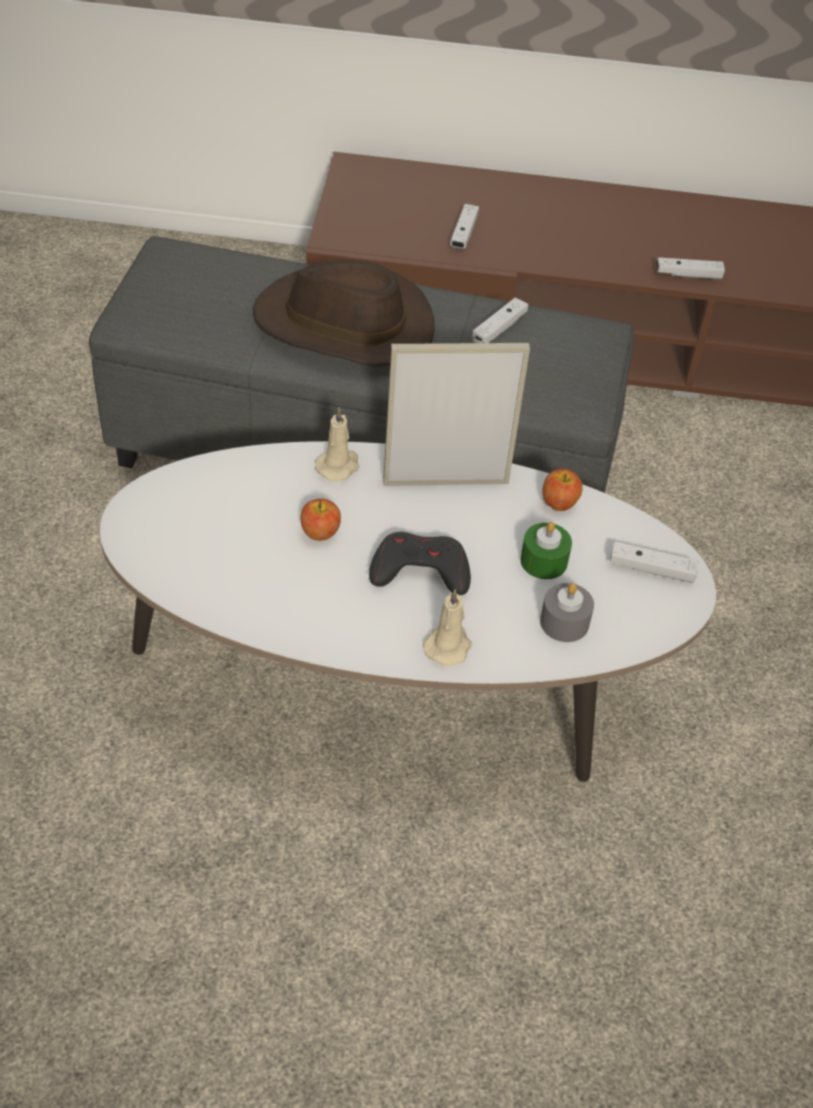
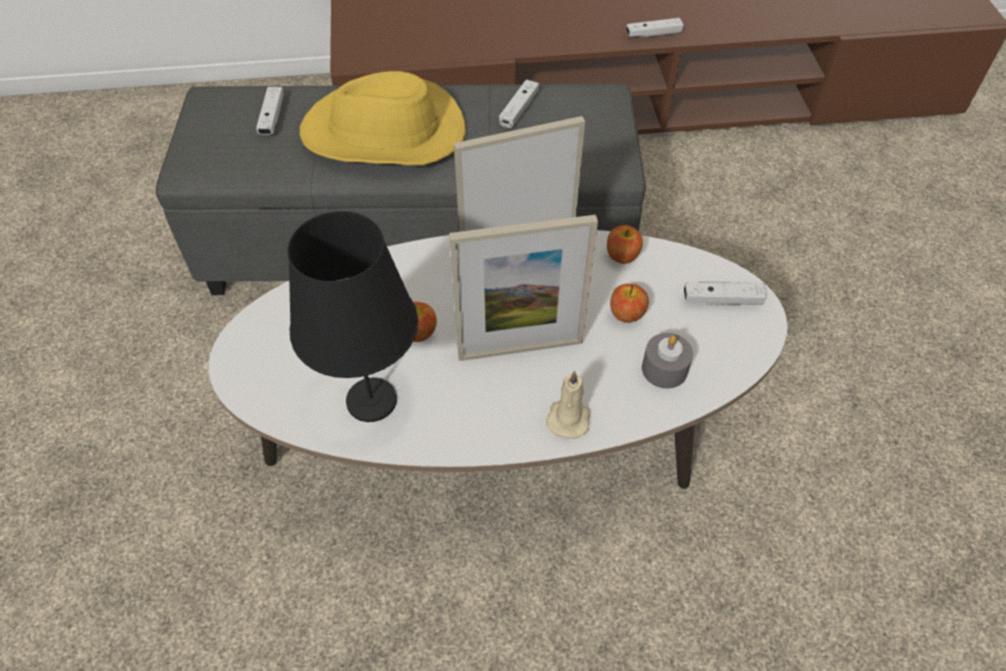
camera: 10 degrees left, 5 degrees up
(252, 585) = (370, 400): none -> black table lamp
(339, 466) = (417, 264): beige candle -> none
(344, 325) = (384, 133): brown hat -> yellow hat
(420, 570) = (520, 349): black game controller -> picture frame
(464, 233) = (460, 35): white game controller -> white game controller (272, 117)
(543, 561) = (627, 314): green candle -> apple

